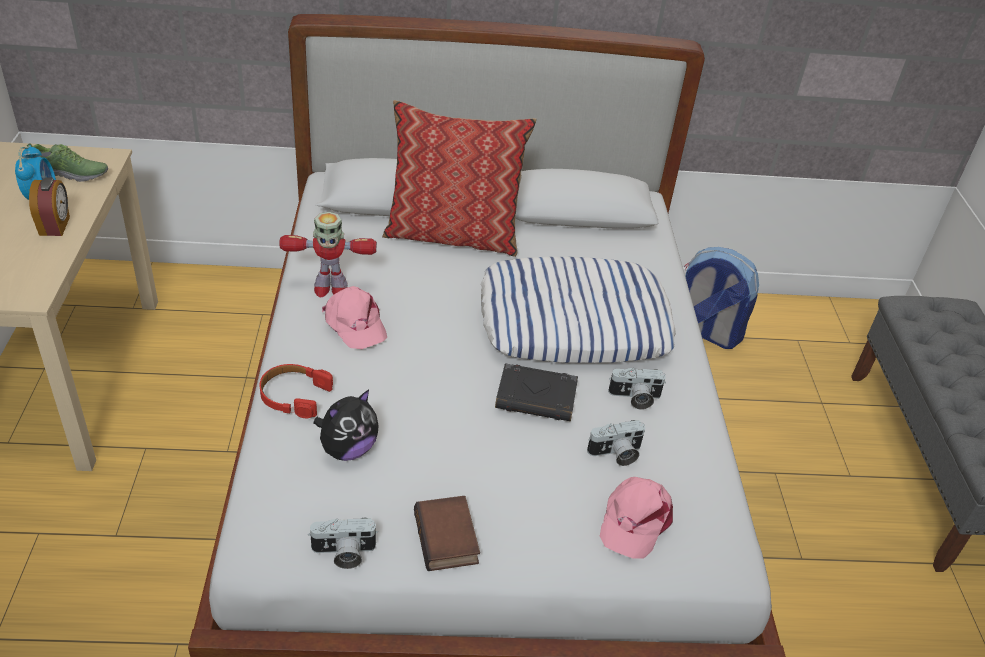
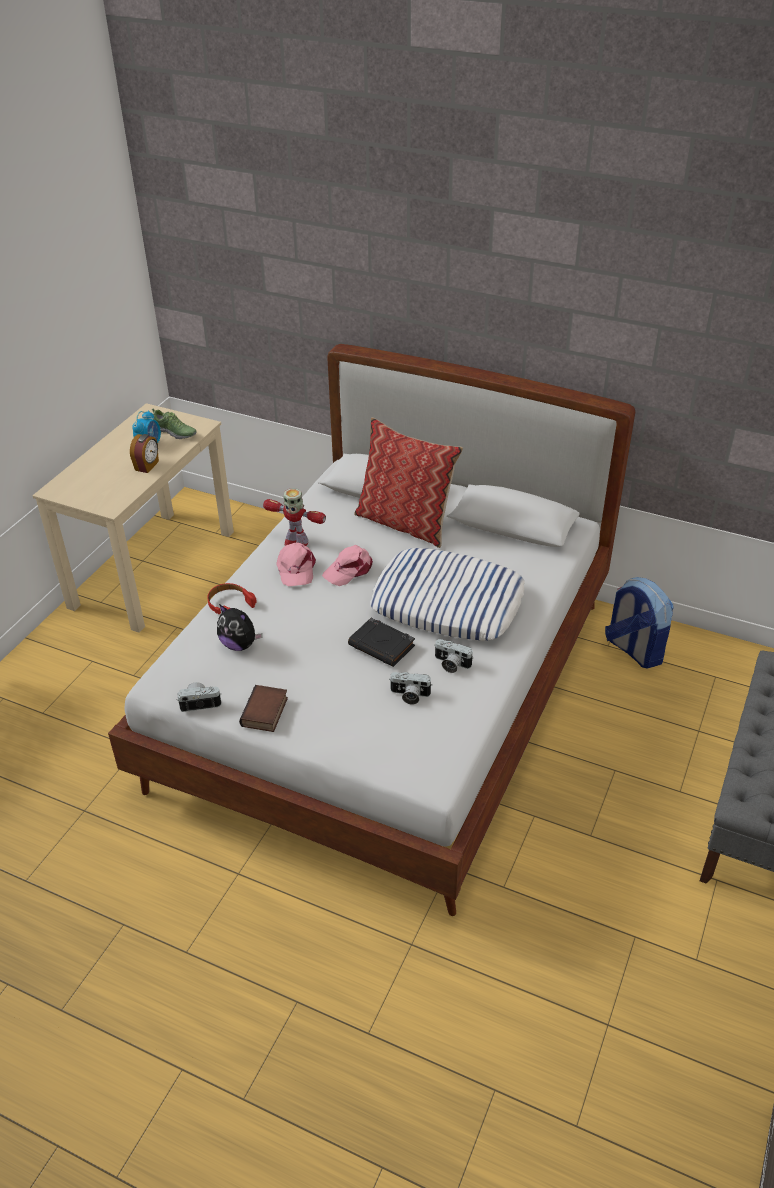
camera: 30 degrees right, 0 degrees up
(343, 553) = (200, 702): camera -> camera turned 150 degrees clockwise
(347, 449) = (239, 644): plush toy -> plush toy turned 45 degrees clockwise
(634, 521) = (390, 738): pink cap -> pink cap (349, 570)

